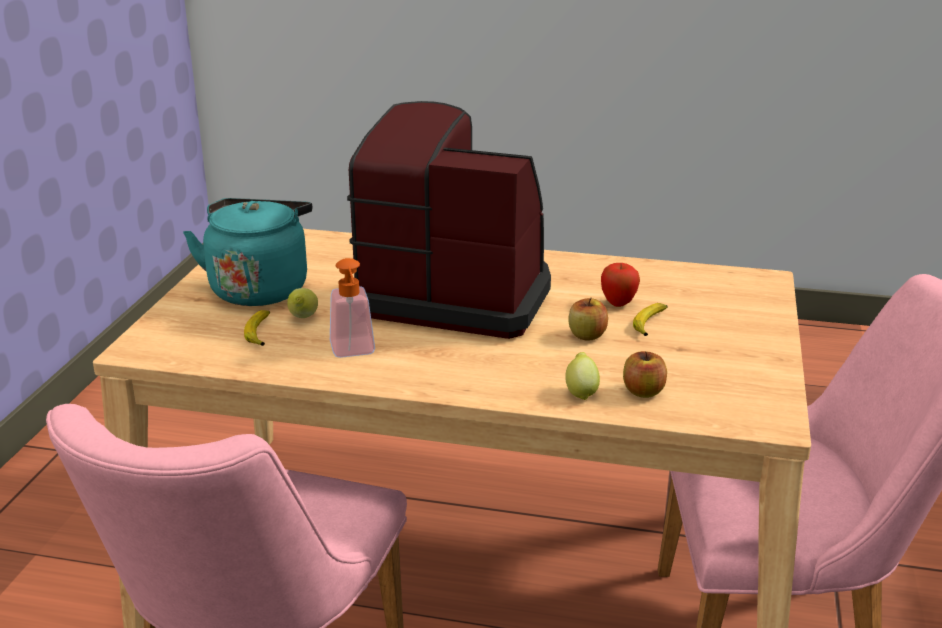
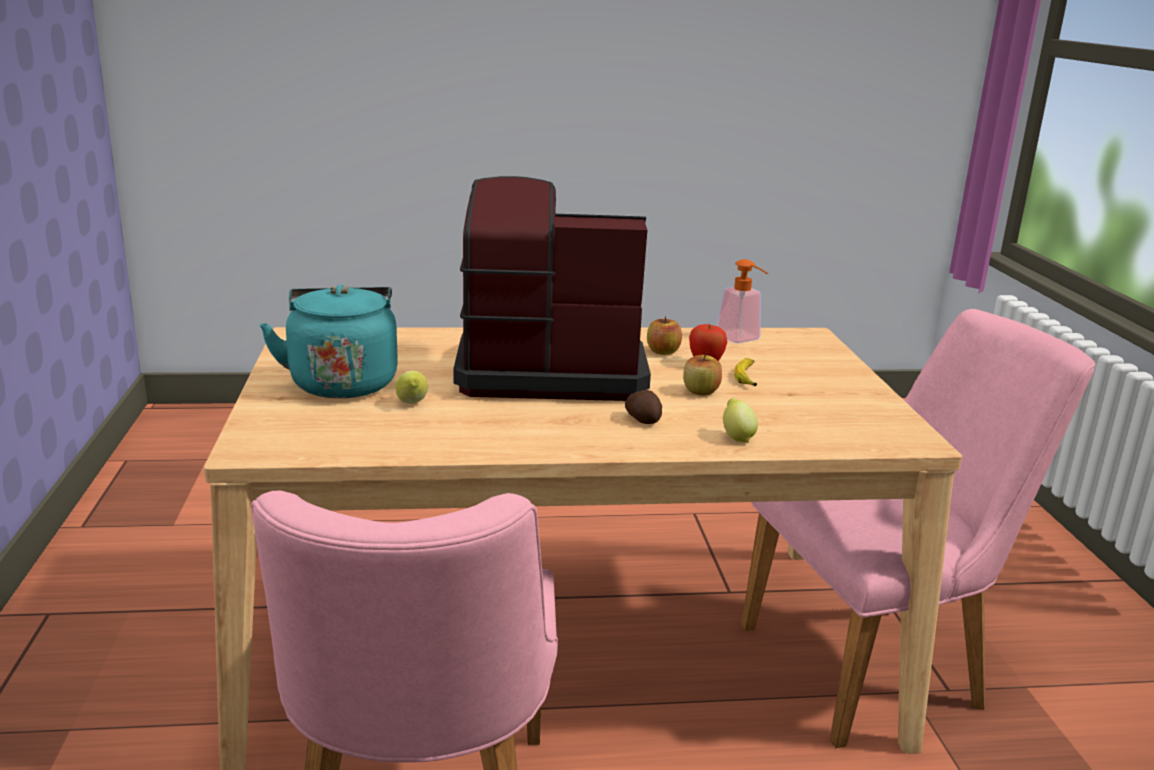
camera: 20 degrees left, 5 degrees down
(260, 333) = (377, 421): banana -> none
(353, 352) = (490, 428): soap dispenser -> soap dispenser (742, 340)
(504, 360) = (643, 419): none -> potato
(643, 391) = (790, 430): apple -> apple (663, 352)

